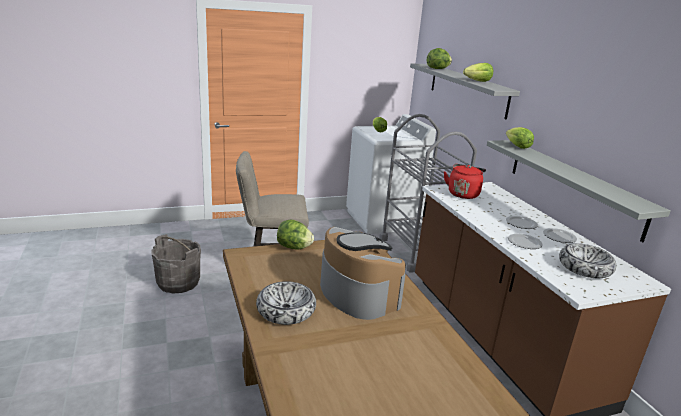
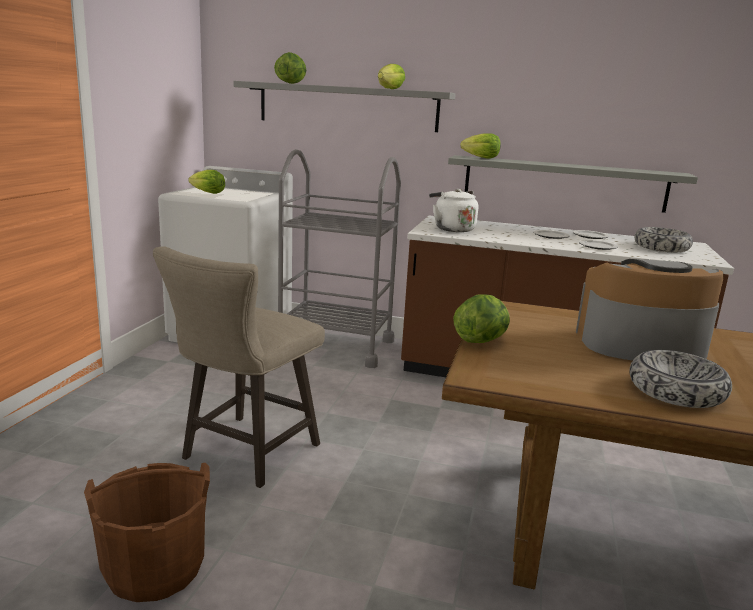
camera: 55 degrees left, 5 degrees down
(178, 283) = (154, 569): grey bucket -> brown bucket
(463, 194) = (452, 229): red kettle -> white kettle

